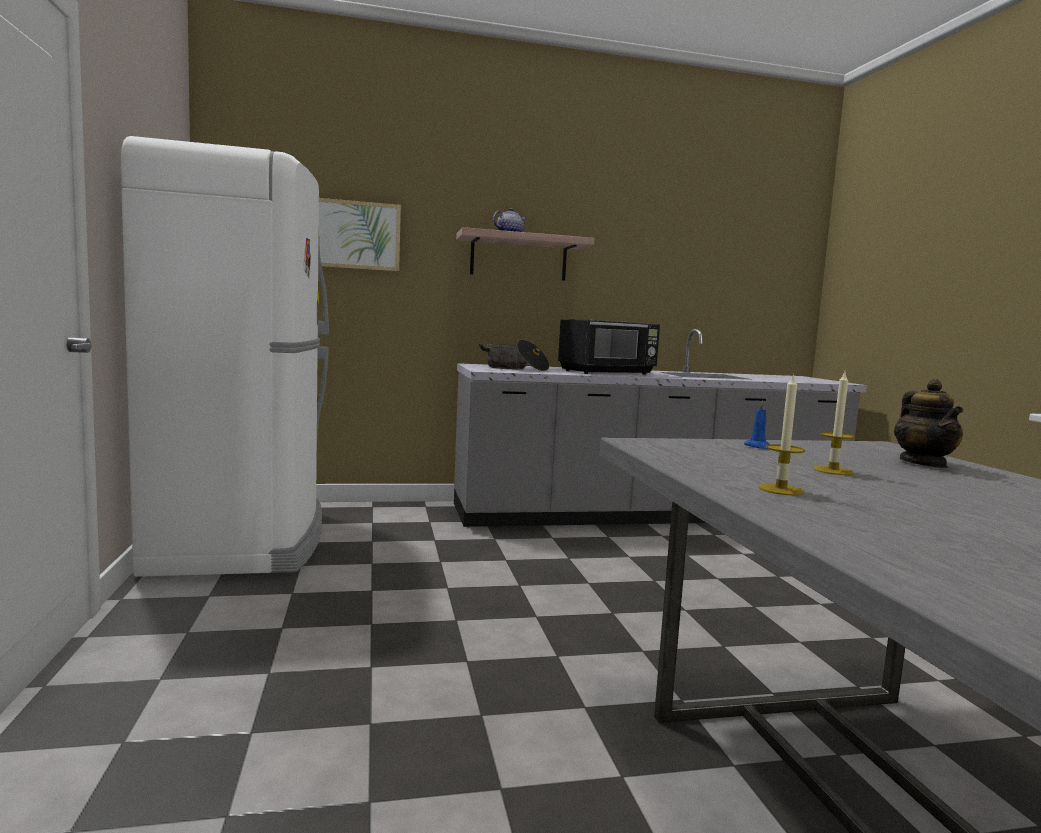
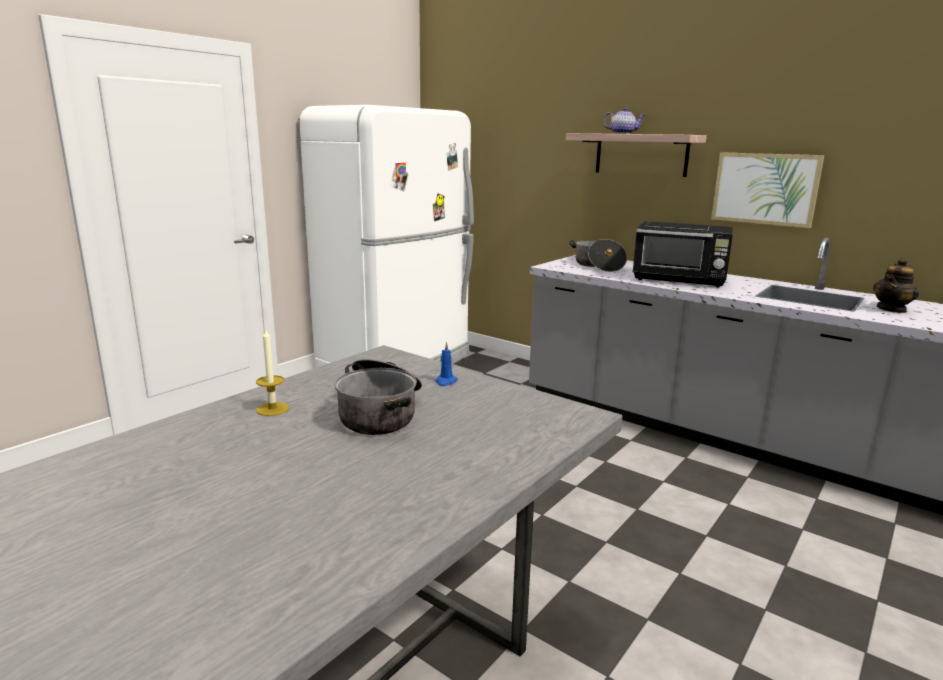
camera: 50 degrees right, 10 degrees up
(353, 235) = (510, 141): picture -> picture (765, 189)
(833, 470) = (381, 413): candle -> cooking pot
(923, 463) = (496, 437): teapot -> teapot (891, 309)

